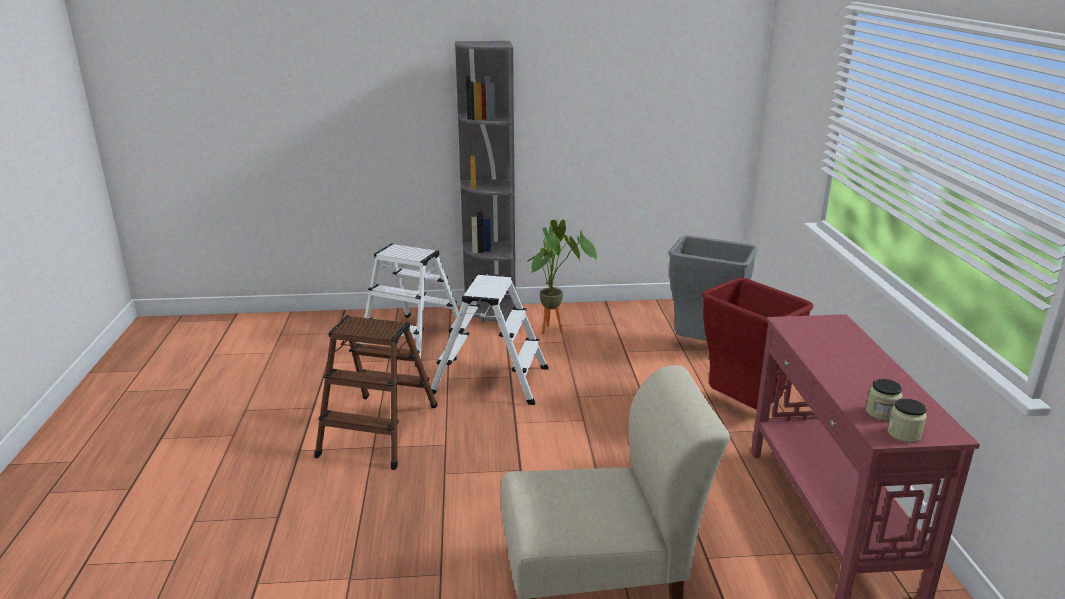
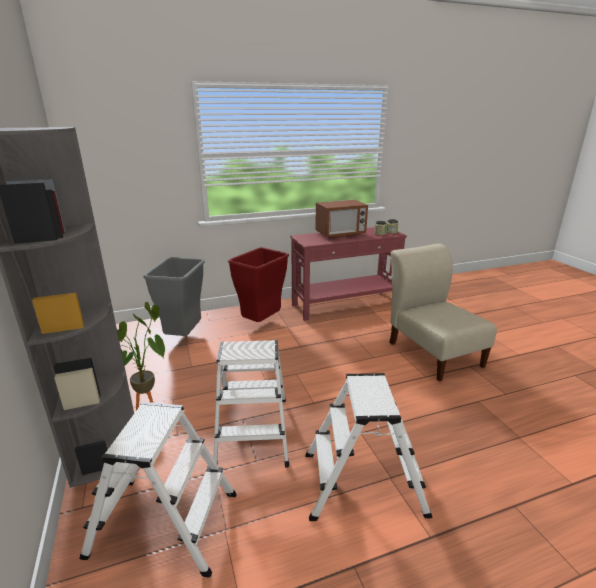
camera: 105 degrees left, 0 degrees up
(379, 429) = (363, 483): brown step ladder -> white step ladder
(865, 363) = (340, 234): none -> microwave

